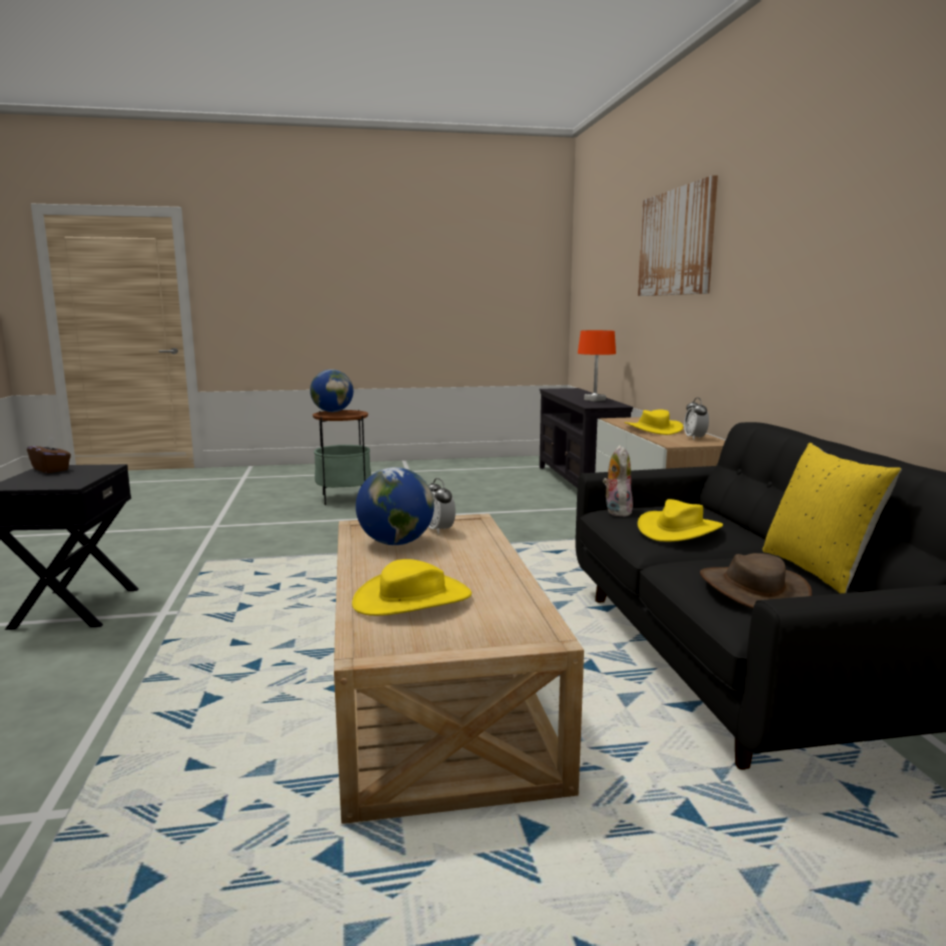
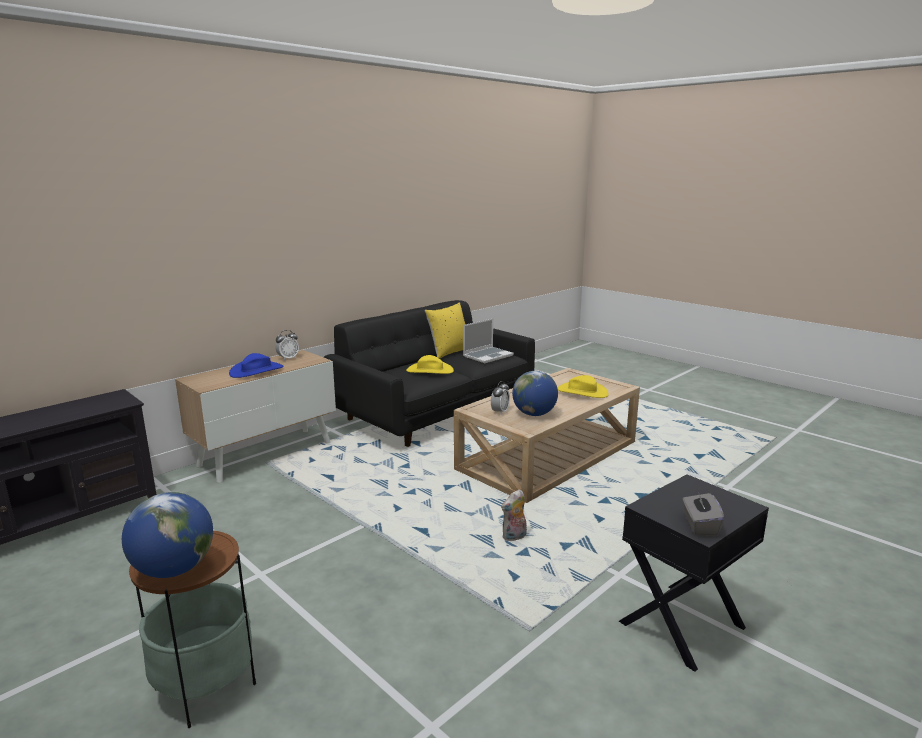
camera: 125 degrees left, 5 degrees up
(51, 469) = (699, 526): brown tissue box -> grey tissue box
(594, 400) = (66, 409): orange table lamp -> none
(616, 511) = (412, 385): plush toy -> plush toy (514, 537)
(653, 429) = (256, 371): yellow hat -> blue hat
(675, 242) = (161, 216): picture -> none
(753, 590) = (488, 356): brown hat -> laptop

